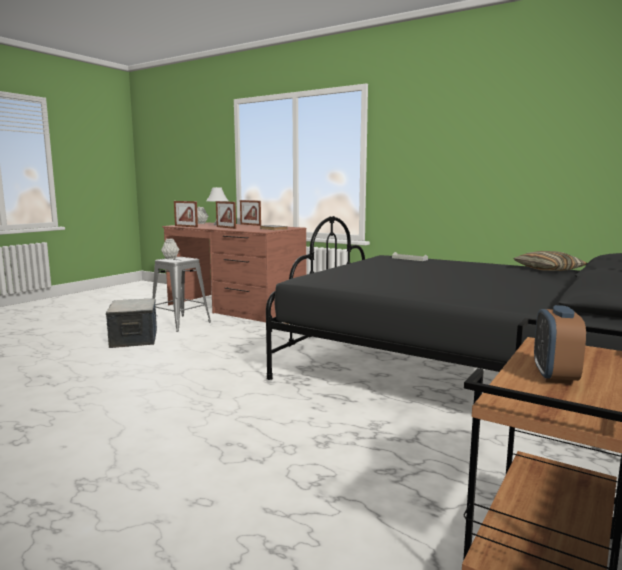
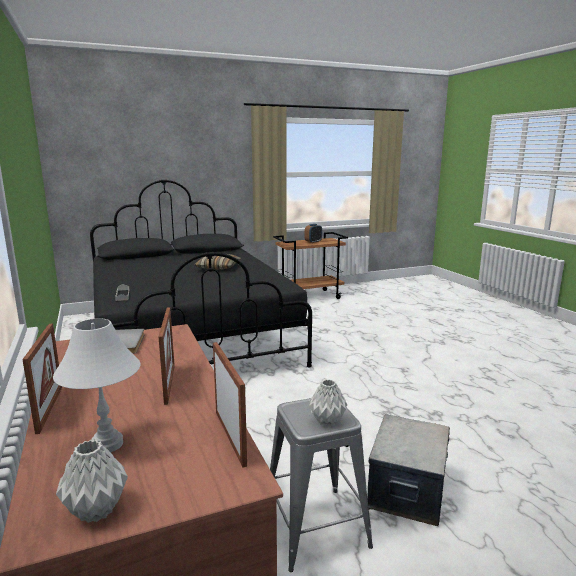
camera: 145 degrees left, 5 degrees up
(548, 269) = (114, 265): pillow -> pillow (218, 268)

